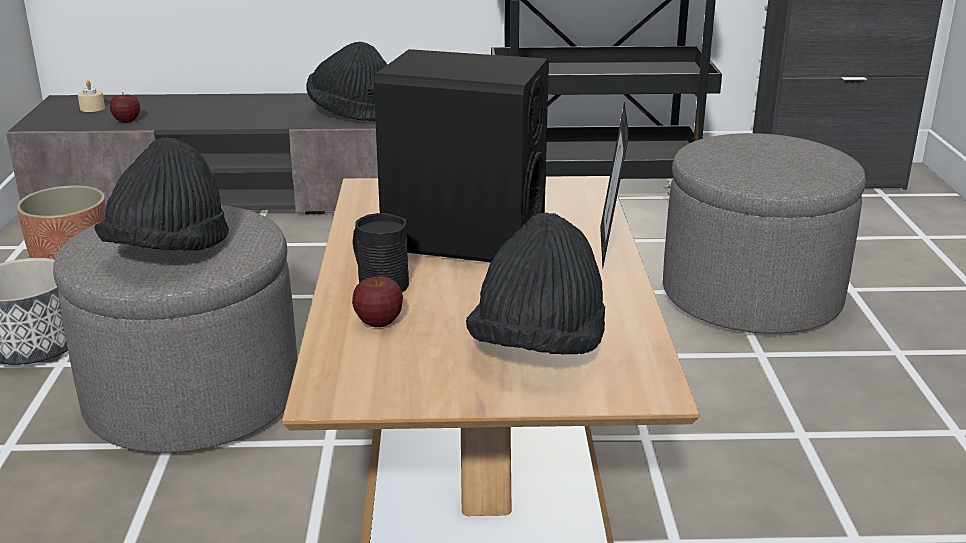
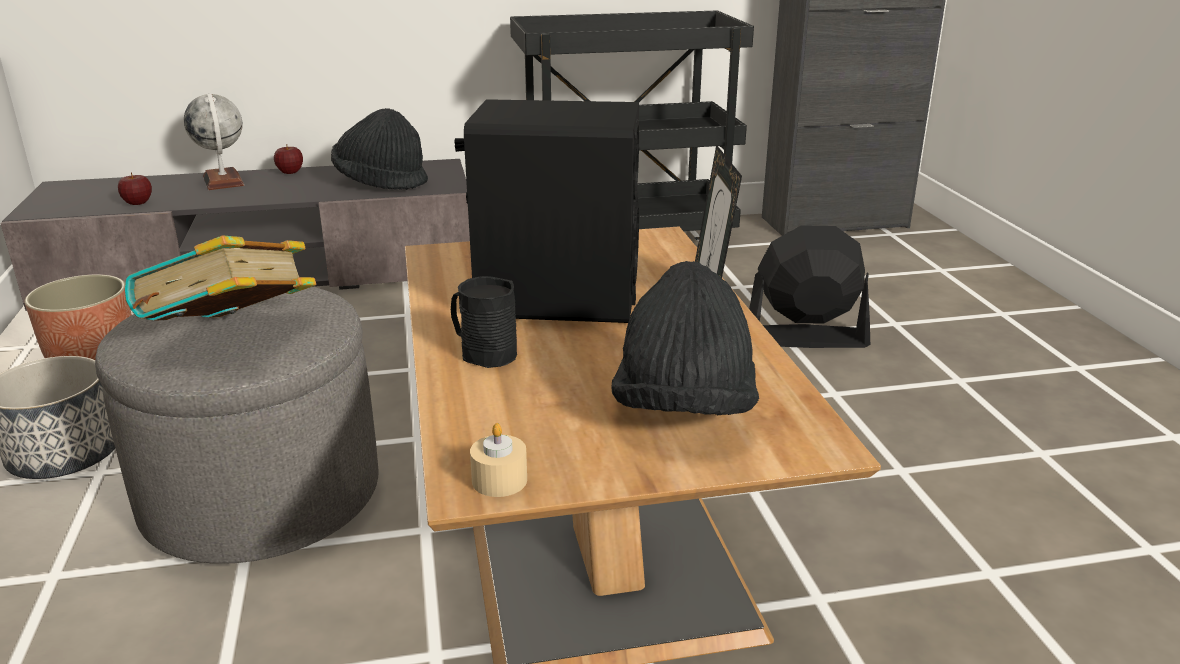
camera: 10 degrees left, 0 degrees up
(92, 108) = (95, 192): beige candle -> beige candle (499, 480)
(169, 251) = (232, 337): black hat -> book
(208, 103) = (223, 181): none -> globe
(378, 322) = (499, 396): apple -> apple (290, 172)
(751, 296) = (805, 337): grey ottoman -> black fan

